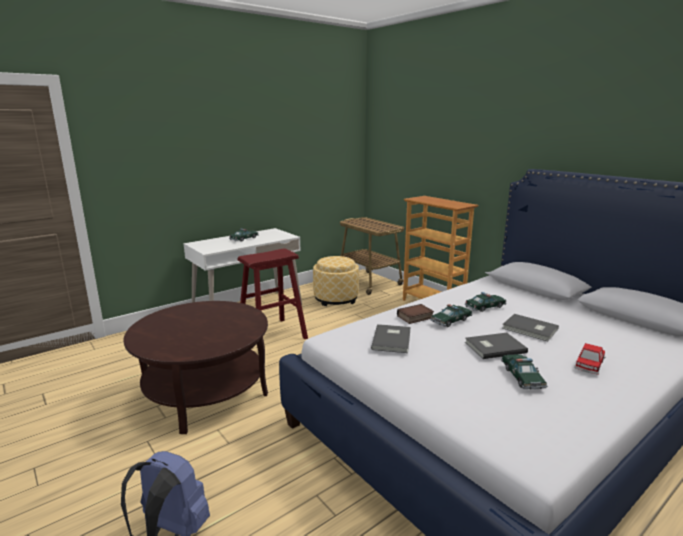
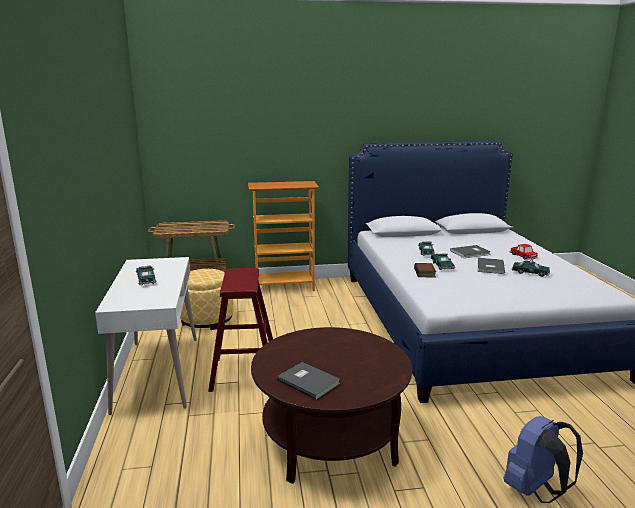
camera: 60 degrees left, 0 degrees up
(393, 340) = (462, 287): grey book -> grey book (309, 381)

